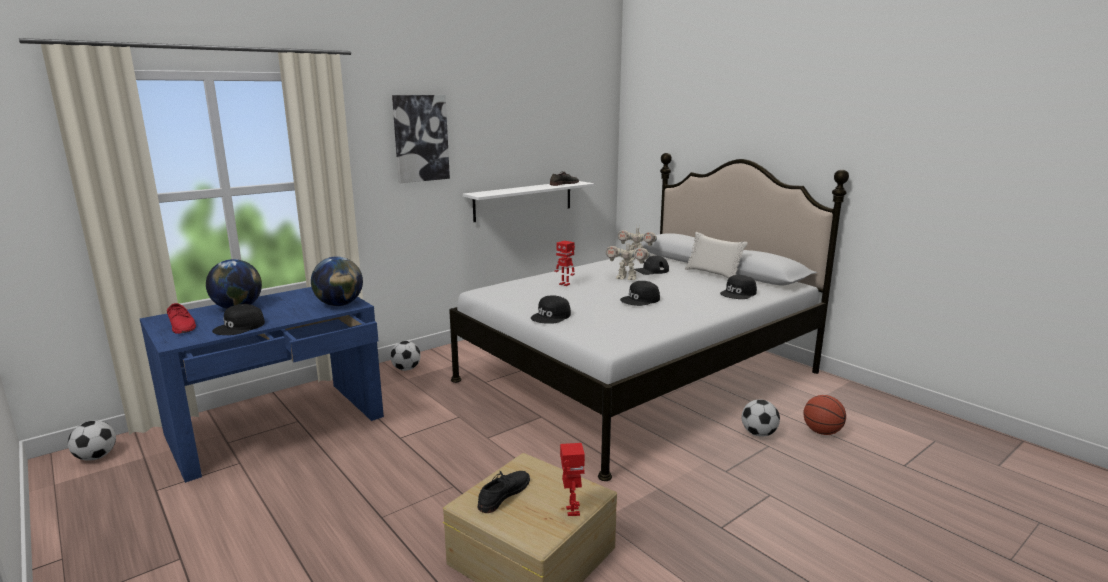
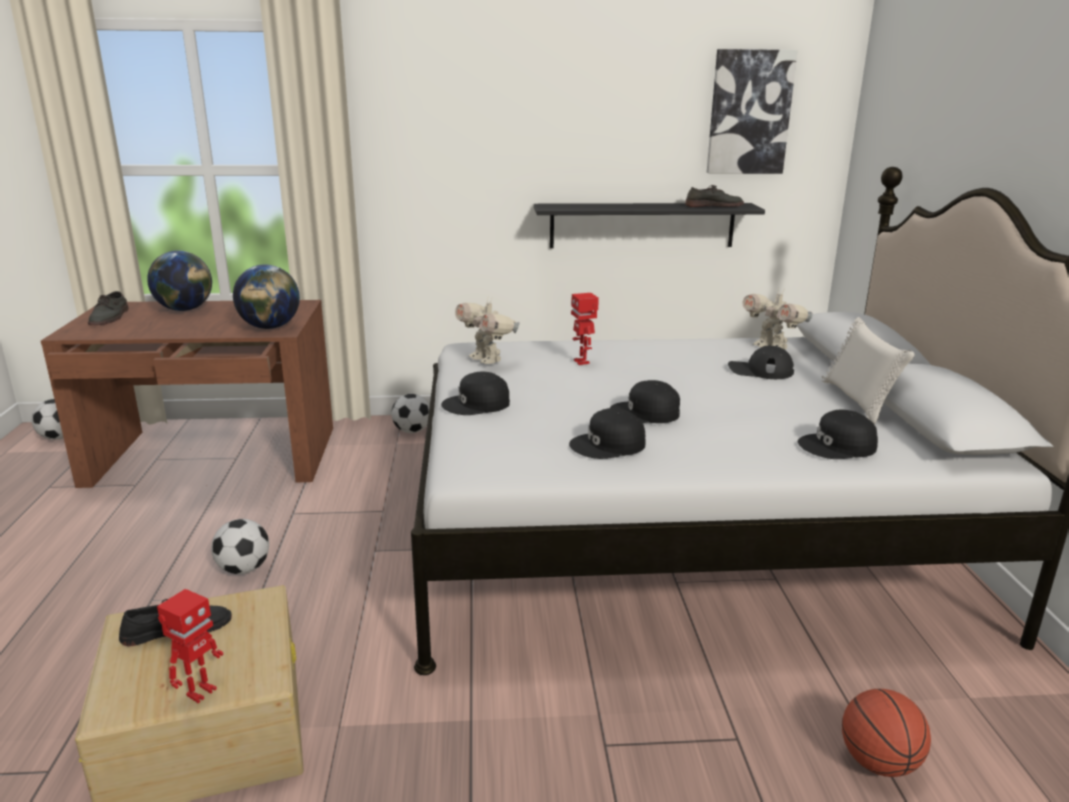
camera: 35 degrees right, 5 degrees up
(182, 325) = (110, 317): red shoe -> grey shoe
(240, 327) = (144, 331): black cap -> black cap (608, 445)
(282, 429) = (212, 461): blue desk -> brown desk
(420, 138) = (469, 117): picture -> picture (749, 112)
(523, 200) = (642, 225): white shelf -> black shelf
(626, 278) = (692, 374): toy robot -> toy robot (487, 359)
(758, 434) = (749, 710): football -> football (244, 569)

